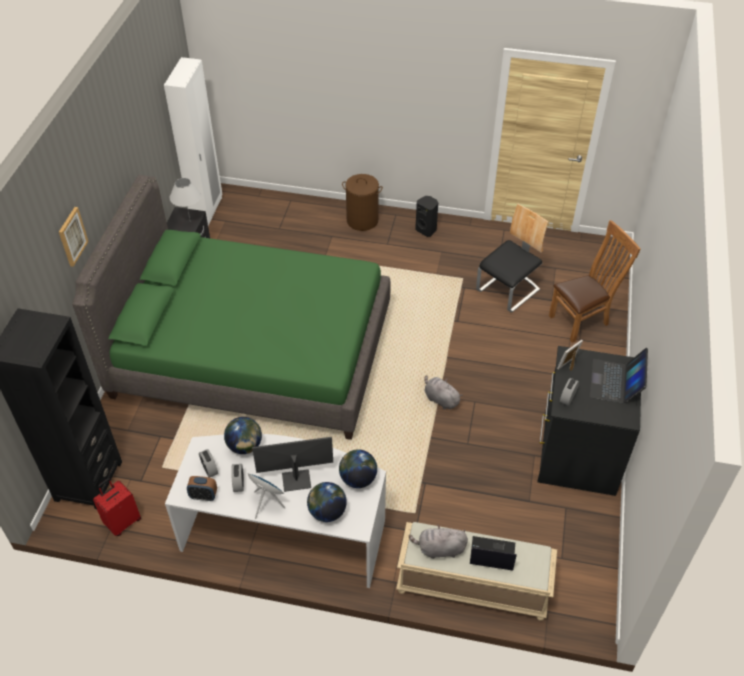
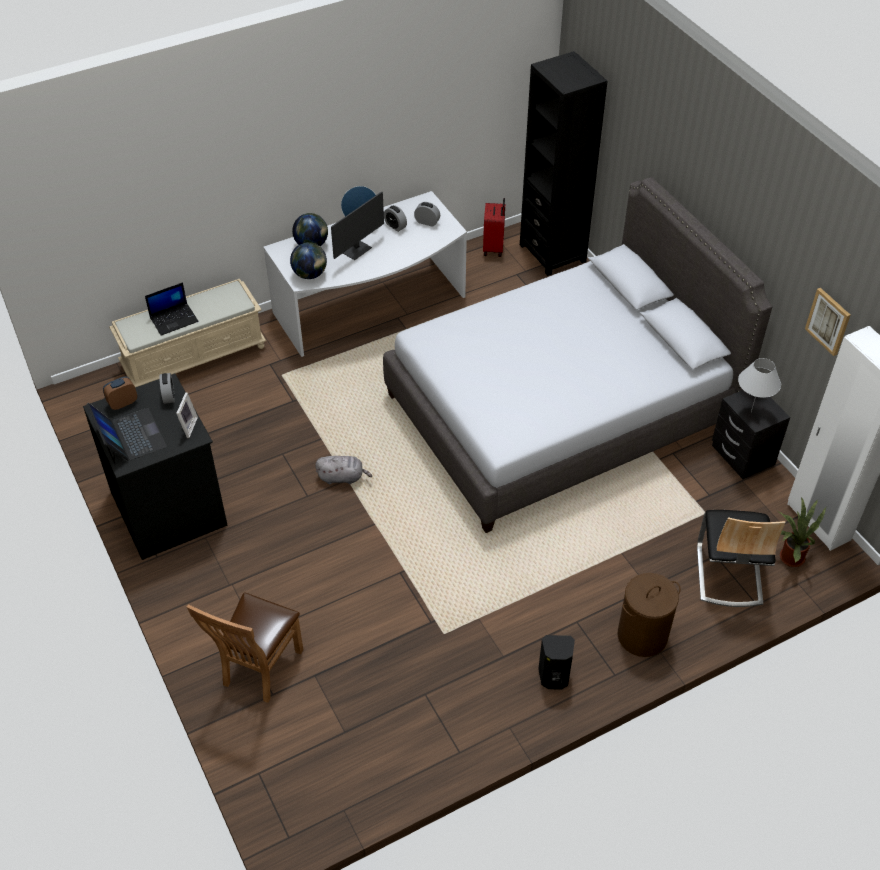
camera: 140 degrees right, 0 degrees up
(72, 236) = (679, 160): picture -> picture (828, 321)
(203, 496) = (410, 207): alarm clock -> alarm clock (122, 403)
(244, 207) = (789, 556): none -> potted plant
(244, 446) = (420, 247): globe -> none
(253, 353) = (559, 409): green bed -> grey bed
(439, 549) = (218, 301): grey plush toy -> none
(508, 291) = (376, 653): chair -> chair (728, 574)

